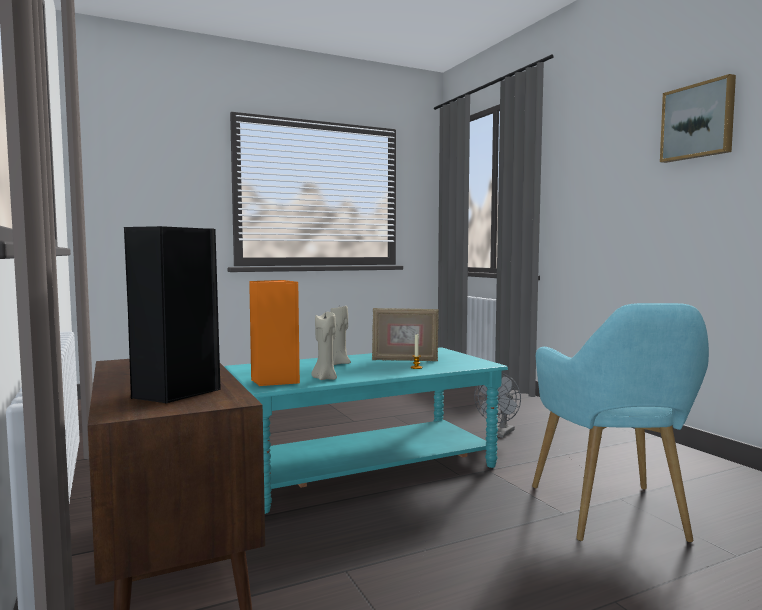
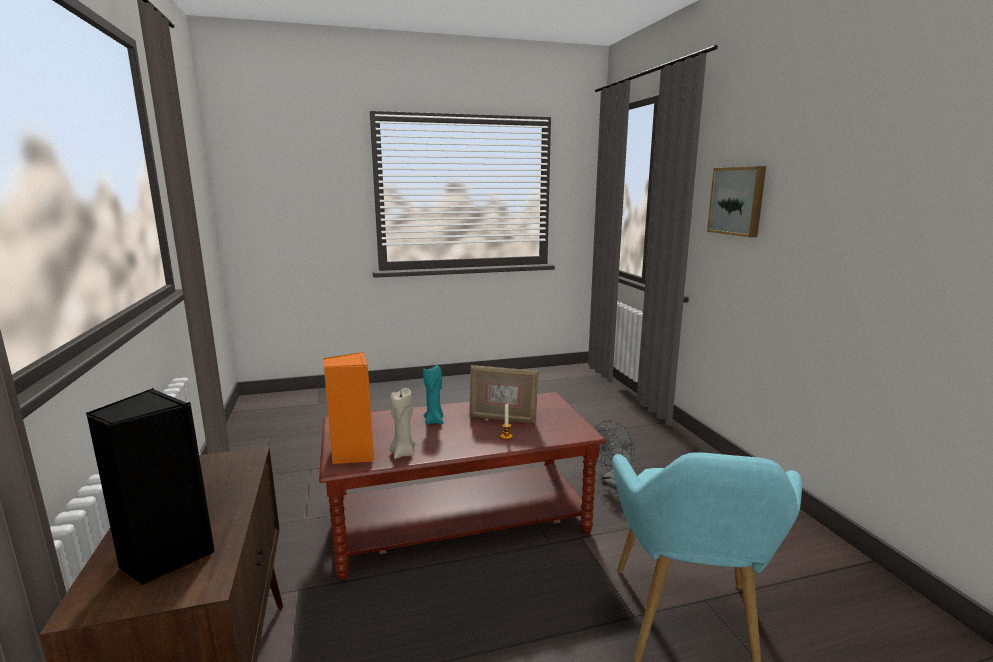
camera: 10 degrees right, 10 degrees up
(339, 363) = (434, 421): beige candle -> turquoise candle
(366, 468) = (461, 521): turquoise coffee table -> brown coffee table
(698, 121) = (875, 155): picture -> picture (738, 201)

